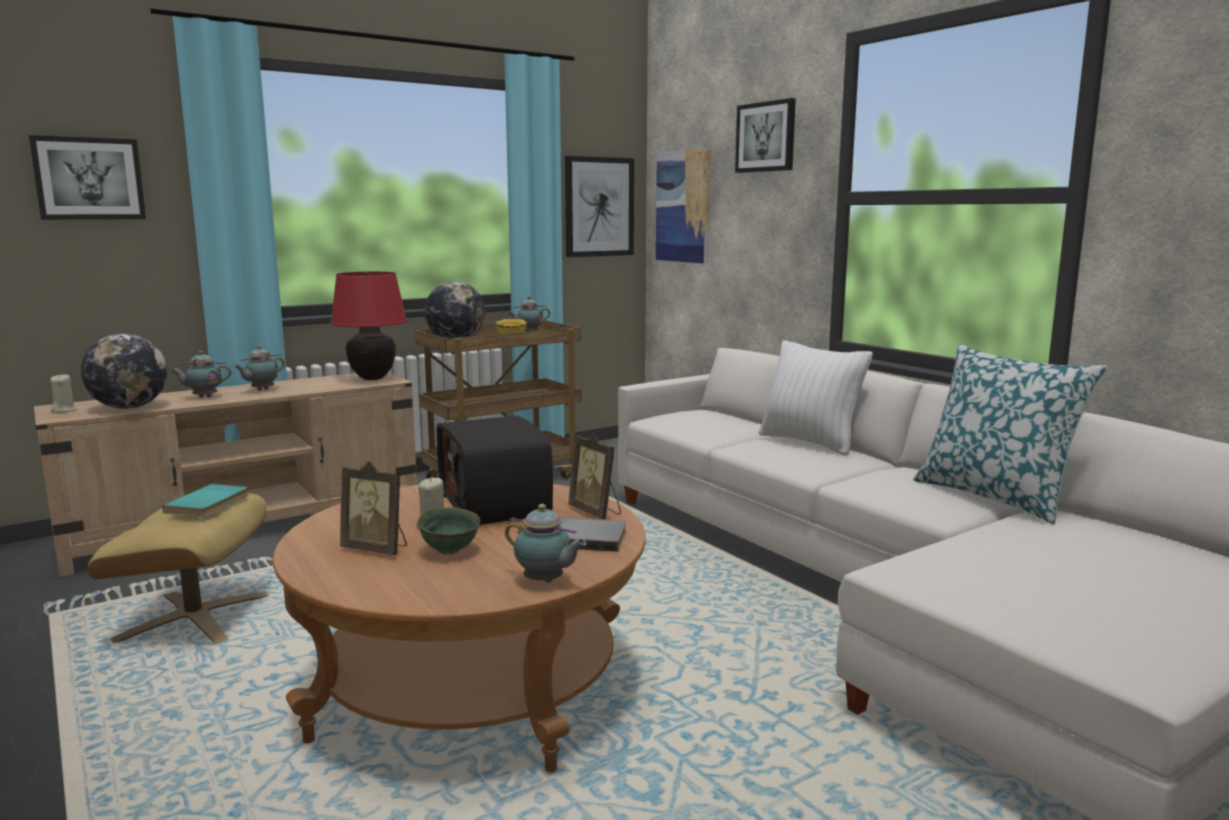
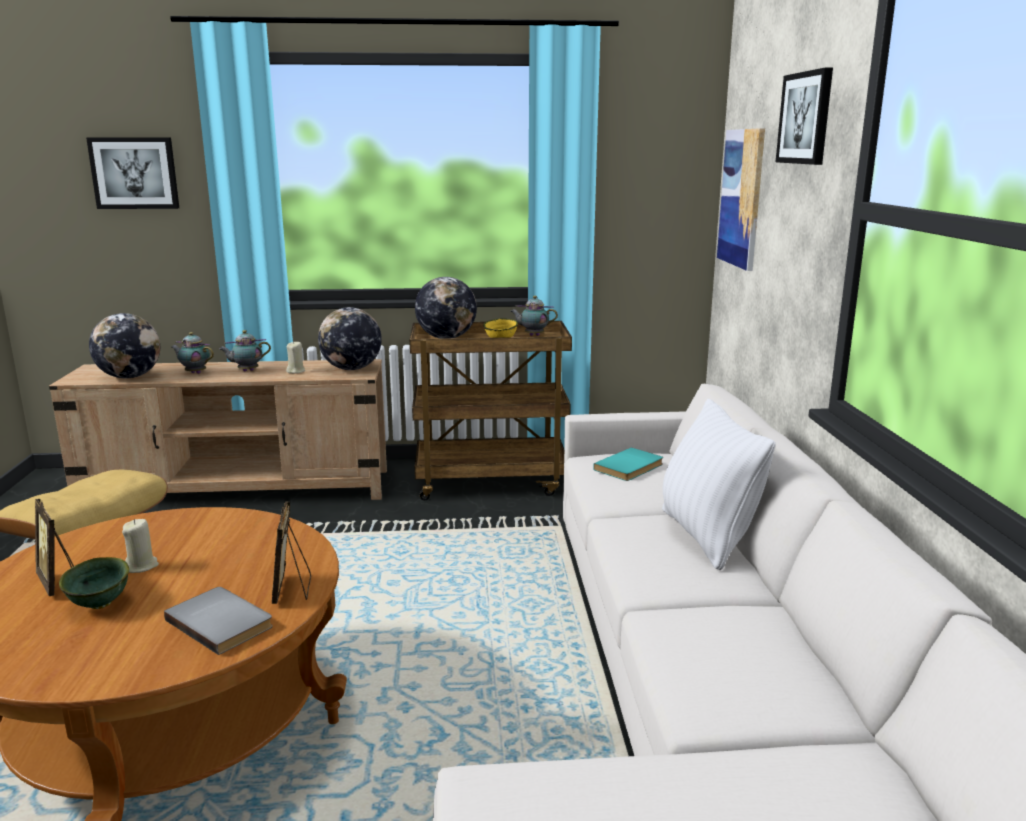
camera: 30 degrees right, 5 degrees up
(64, 410) = (89, 373): beige candle -> beige candle (296, 371)
(210, 504) = (106, 482): turquoise book -> turquoise book (630, 467)
(372, 378) = (351, 369): red table lamp -> globe
(497, 504) = (233, 552): radio -> none
(545, 582) = (97, 675): teapot -> none
(599, 207) = (653, 194): picture -> none
(995, 497) = (816, 705): pillow -> none

